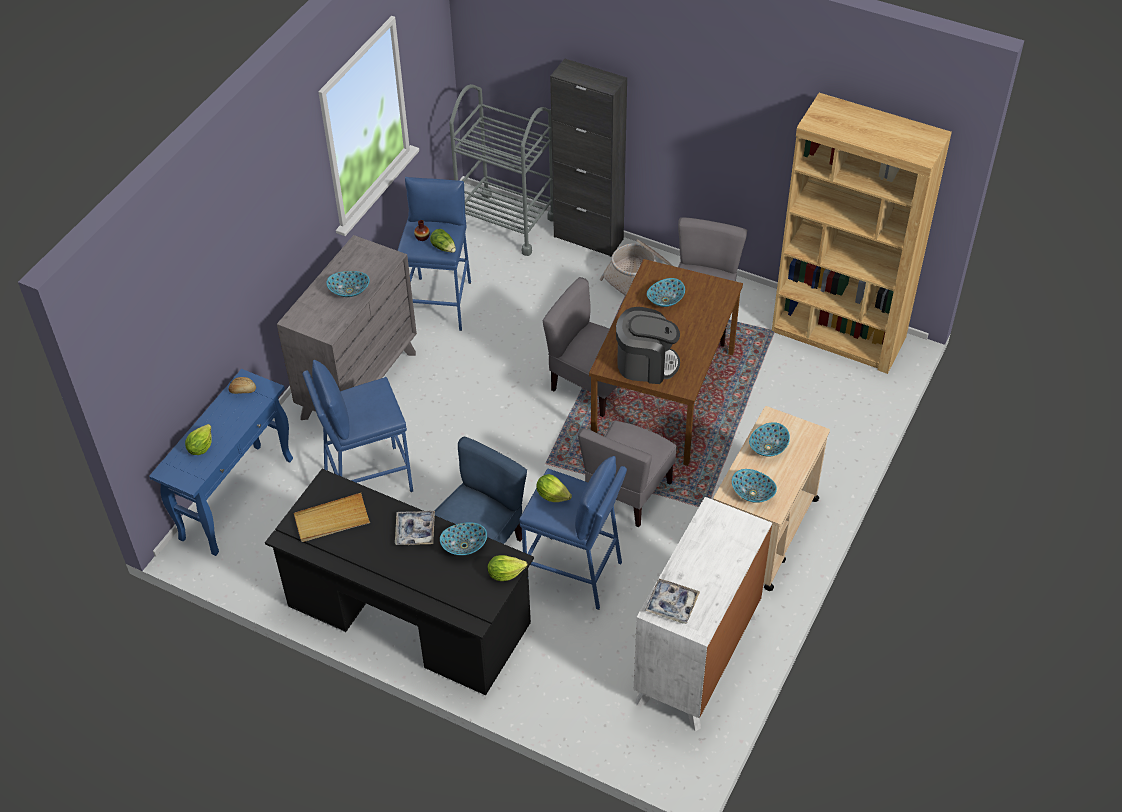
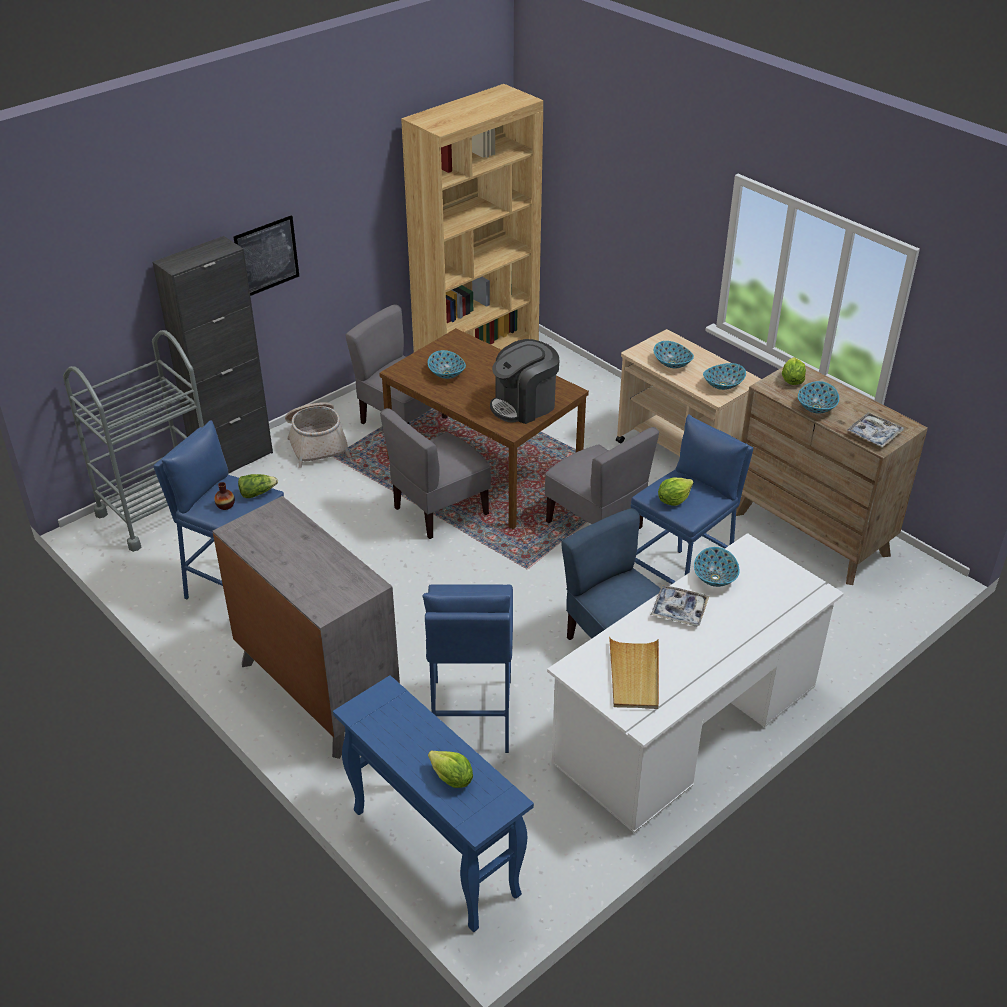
camera: 70 degrees left, 10 degrees down
(243, 390) = (373, 716): bread -> none
(349, 291) = (308, 553): bowl -> bowl (816, 407)
(408, 616) = (687, 726): black desk -> white desk
(505, 574) = (764, 557): lettuce -> lettuce (792, 381)
(646, 364) = (524, 405): coffee machine -> coffee machine turned 150 degrees counterclockwise
(665, 116) = (266, 256): none -> picture
(697, 659) = (811, 533): white dresser -> brown dresser

